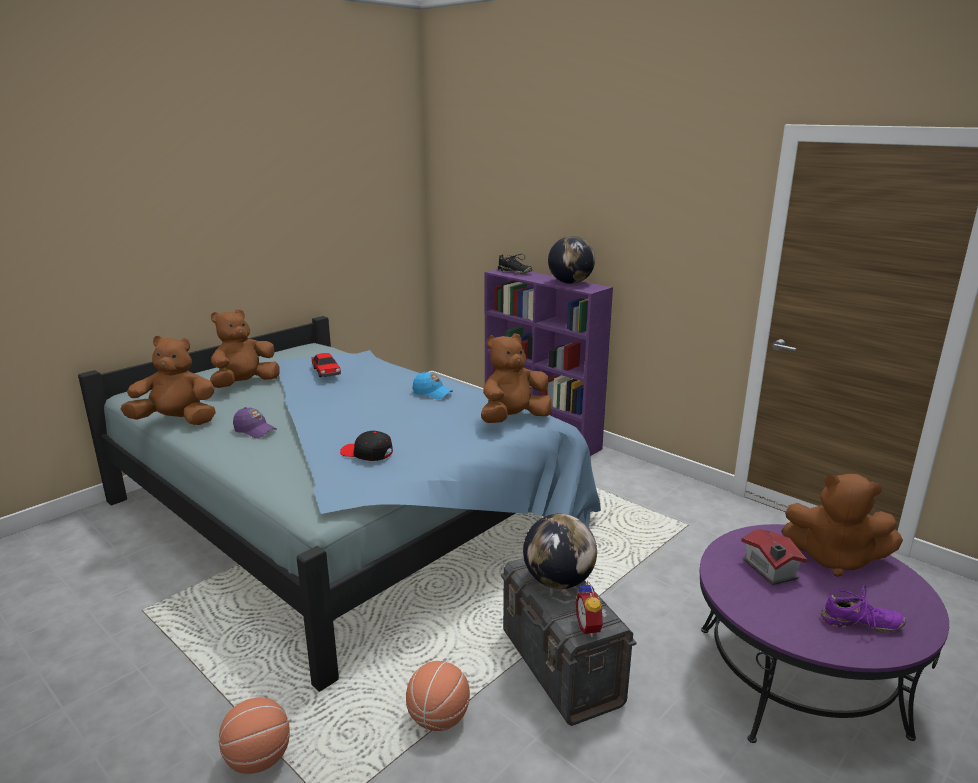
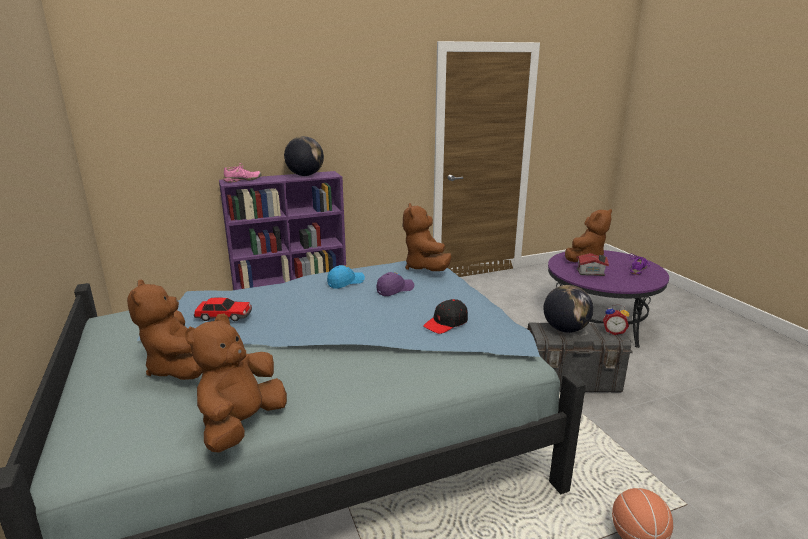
camera: 65 degrees left, 0 degrees up
(255, 431) = (332, 373): purple cap -> purple cap (395, 290)
(438, 719) = (608, 439): basketball -> none
(514, 272) = (242, 180): black shoe -> pink shoe

